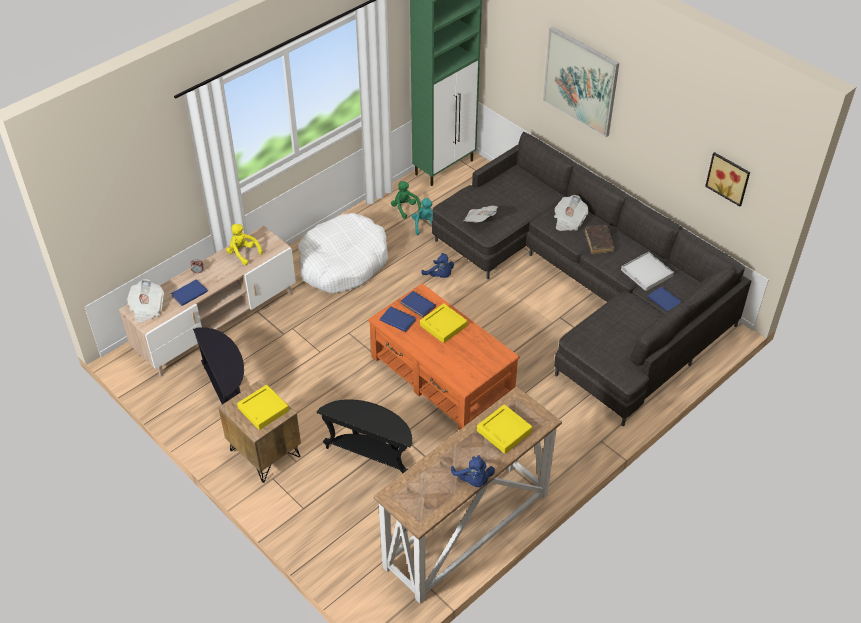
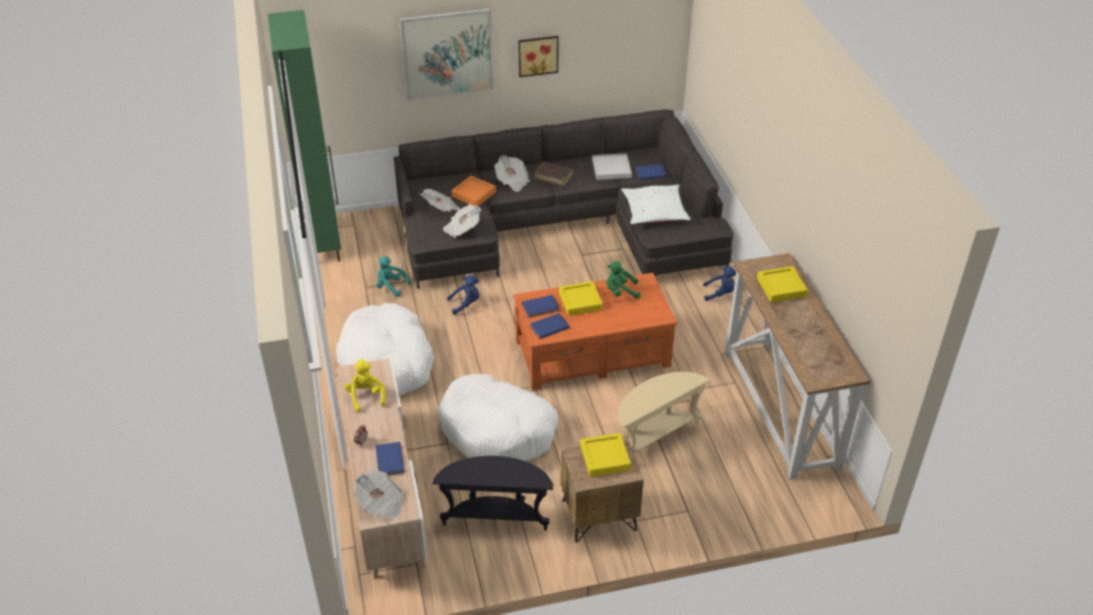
camera: 60 degrees left, 5 degrees down
(243, 253) = (366, 396): yellow plush toy -> yellow plush toy turned 90 degrees clockwise
(314, 356) = (498, 430): none -> white dog bed
(371, 454) = (654, 437): black side table -> beige side table
(405, 208) = (353, 290): green plush toy -> green plush toy (620, 292)
(473, 480) = (824, 325): blue plush toy -> blue plush toy (720, 293)
(495, 198) = (441, 209): none -> newspaper
(530, 207) = (473, 194): none -> orange tray
(609, 325) = (654, 211): none -> white pillow
(729, 178) = (629, 44): picture -> picture (537, 55)

